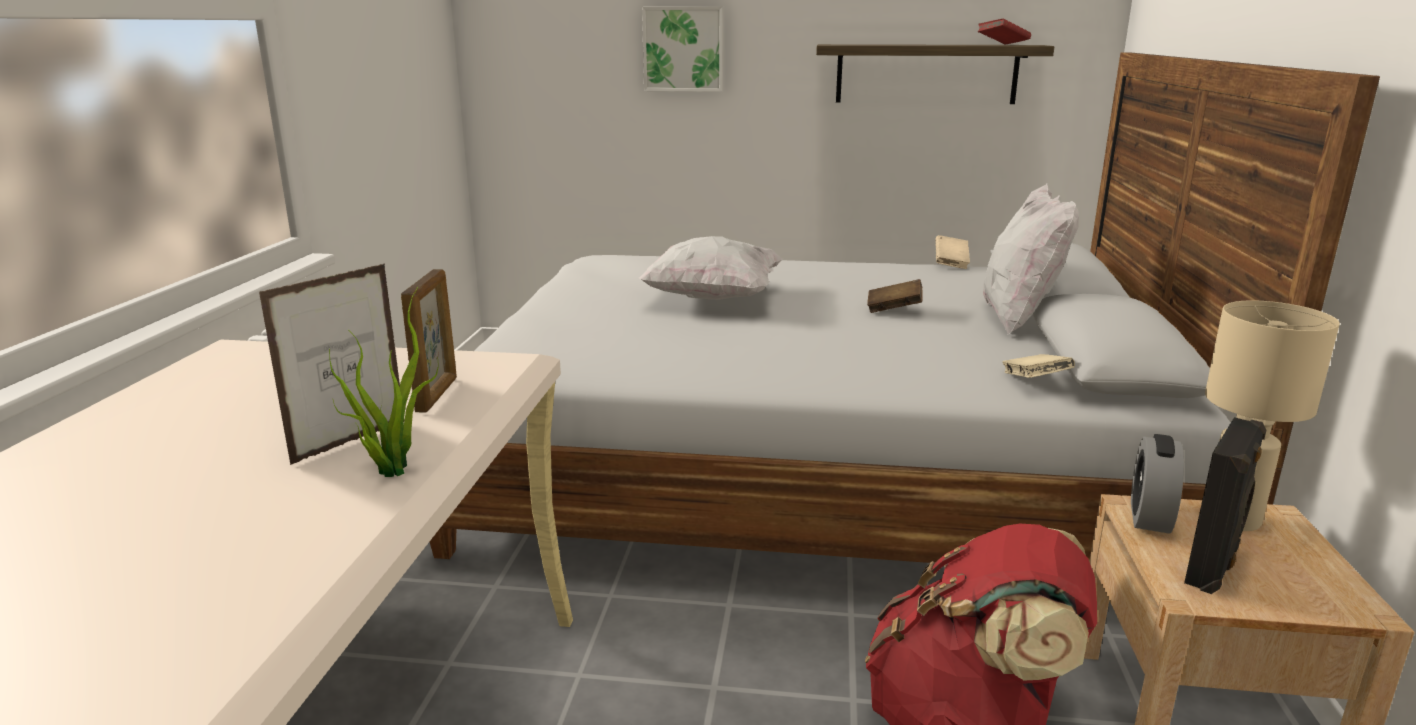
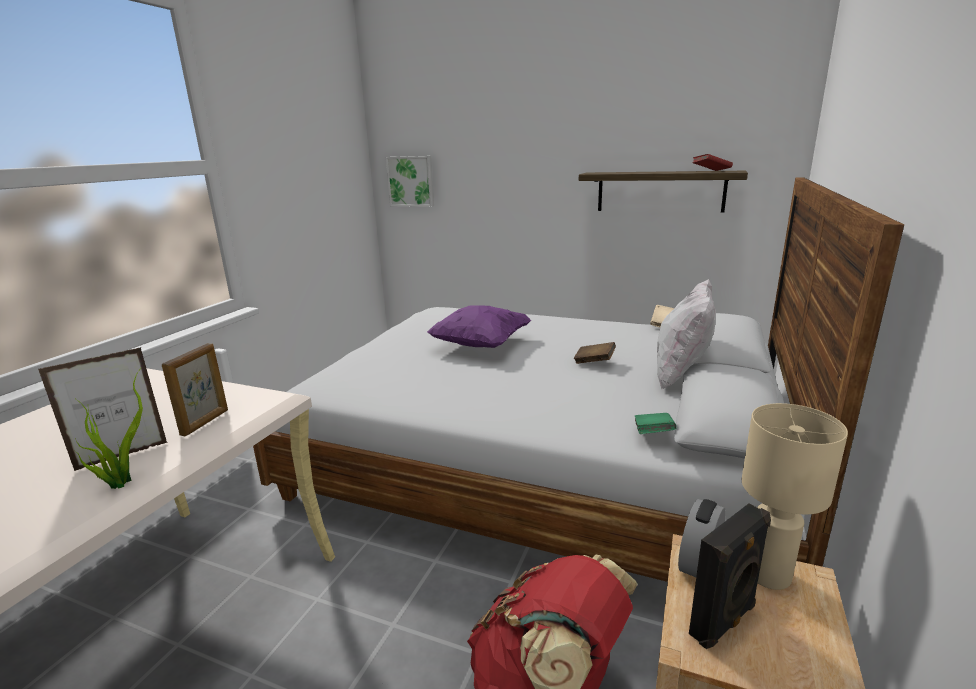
camera: 15 degrees right, 0 degrees up
(684, 49) = (501, 176): picture -> picture (411, 181)
(712, 298) = (480, 345): white pillow -> purple pillow
(1034, 382) = (653, 434): beige book -> green book

